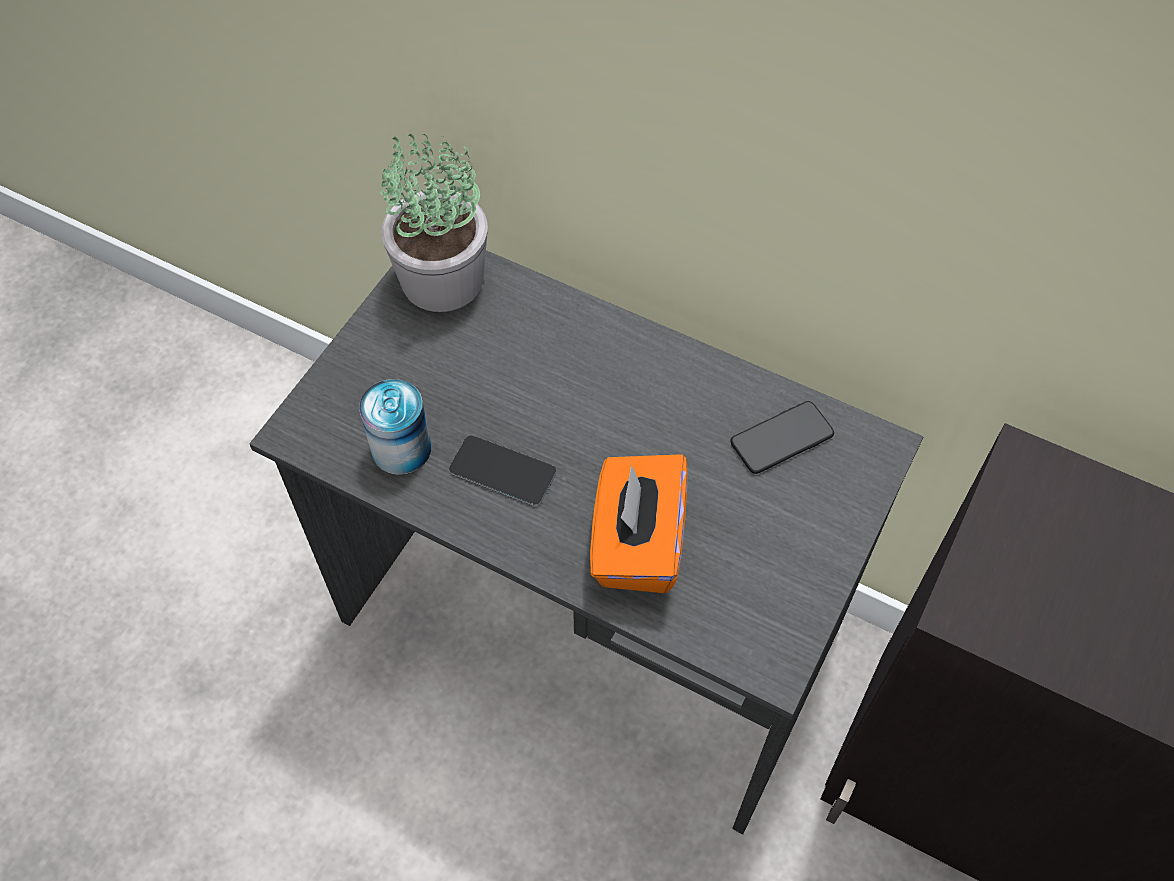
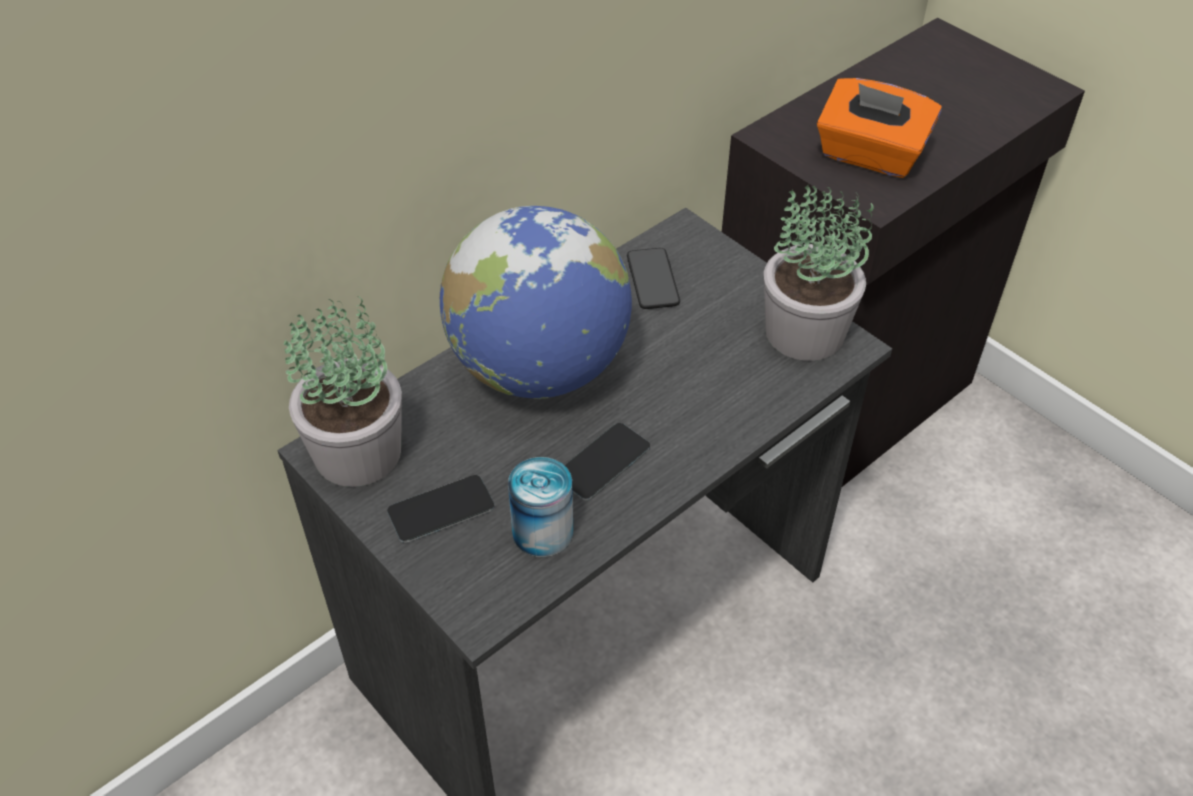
camera: 70 degrees left, 10 degrees down
(400, 363) = (441, 509): none -> phone
(603, 379) = (539, 368): none -> globe
(636, 543) = (714, 393): orange tissue box -> orange tissue box (870, 155)
(770, 613) = (805, 333): none -> potted plant

